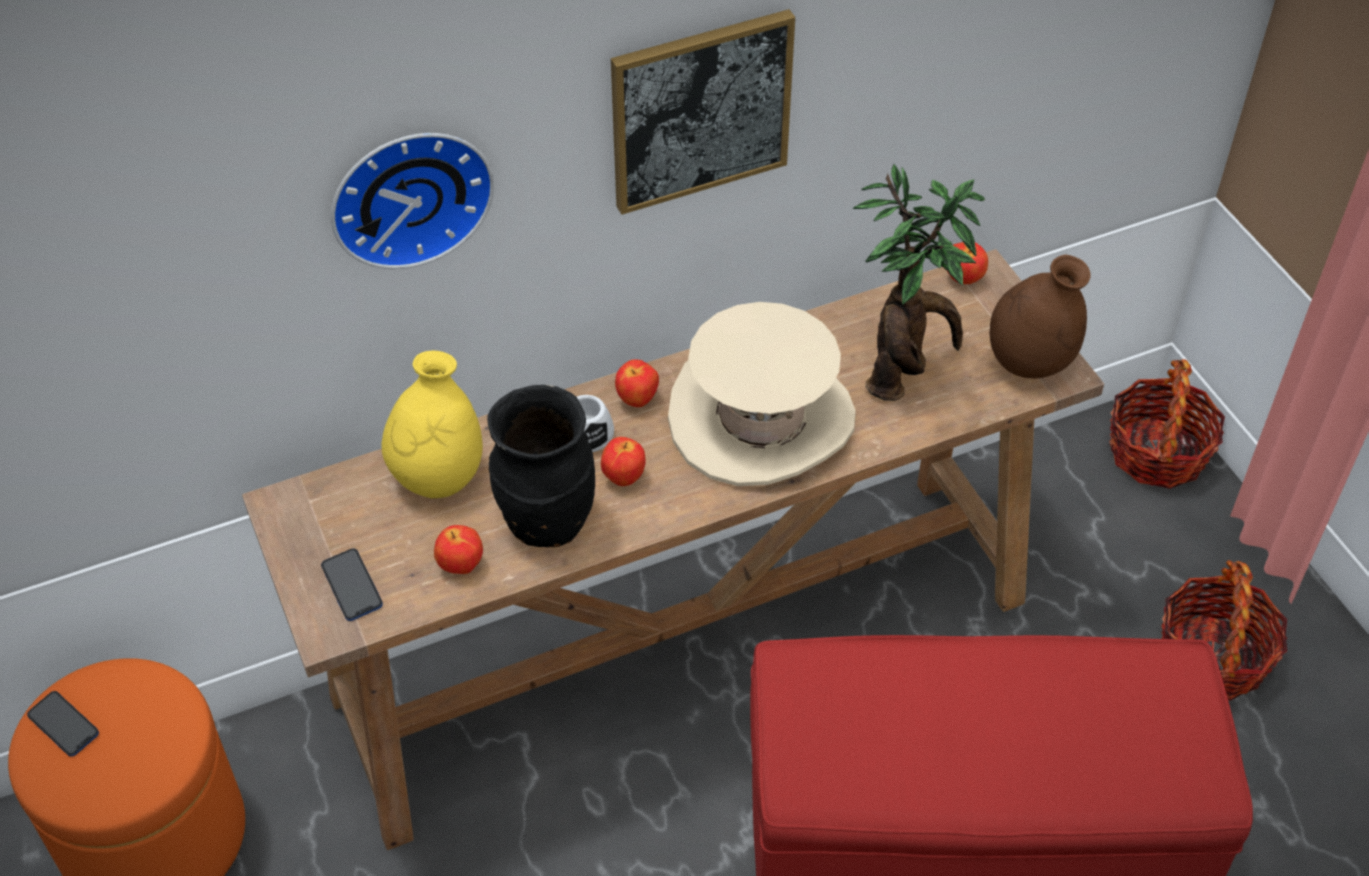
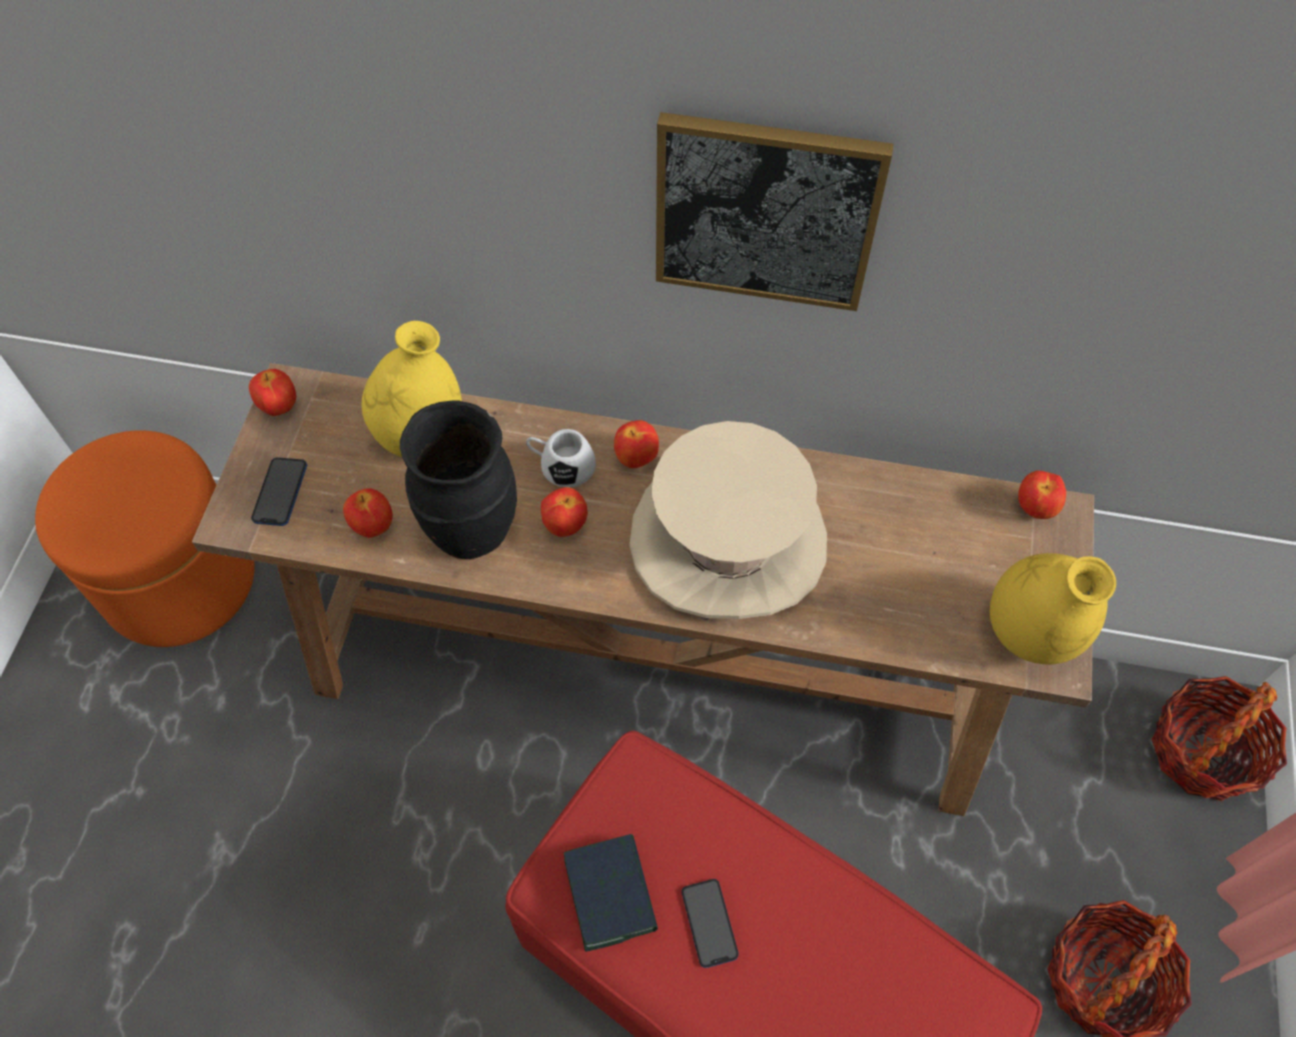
camera: 35 degrees right, 10 degrees up
(63, 725) = (102, 469): phone -> phone (709, 923)
(285, 523) = (278, 407): none -> apple
(409, 193) = (426, 163): wall clock -> none
(847, 761) = (610, 894): none -> book
(905, 372) = (899, 572): potted plant -> none
(1030, 363) = (1031, 633): brown vase -> yellow vase

